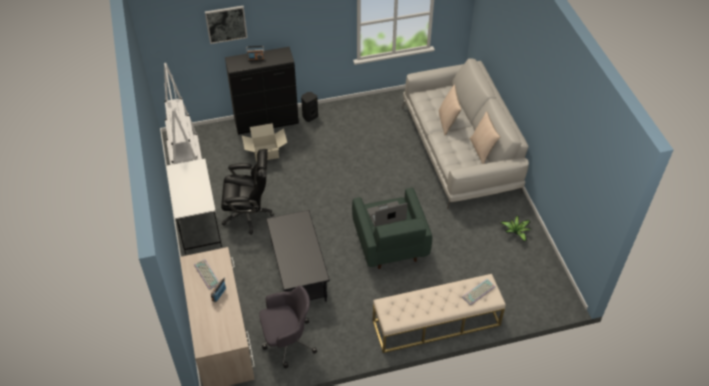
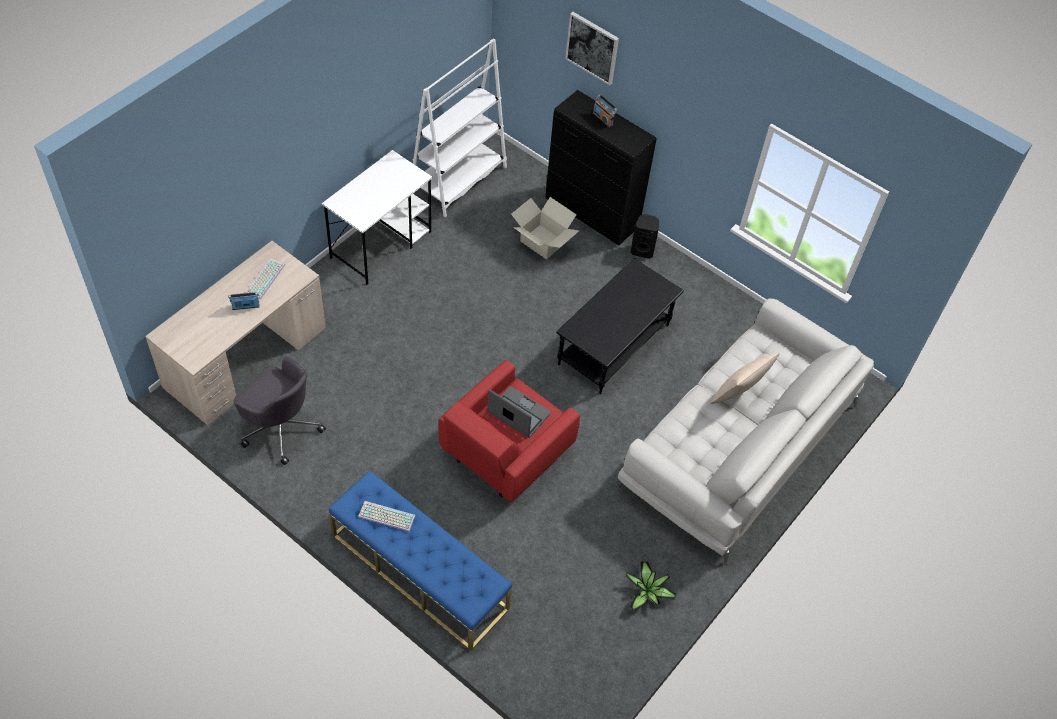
camera: 50 degrees right, 5 degrees up
(249, 214) = (434, 281): black office chair -> none
(299, 272) = (387, 382): black coffee table -> black coffee table (614, 345)
(390, 245) = (504, 453): green armchair -> red armchair
(436, 323) = (419, 572): beige bench -> blue bench
(478, 292) = (465, 583): keyboard -> keyboard (385, 517)
(482, 150) = (722, 461): beige pillow -> none

